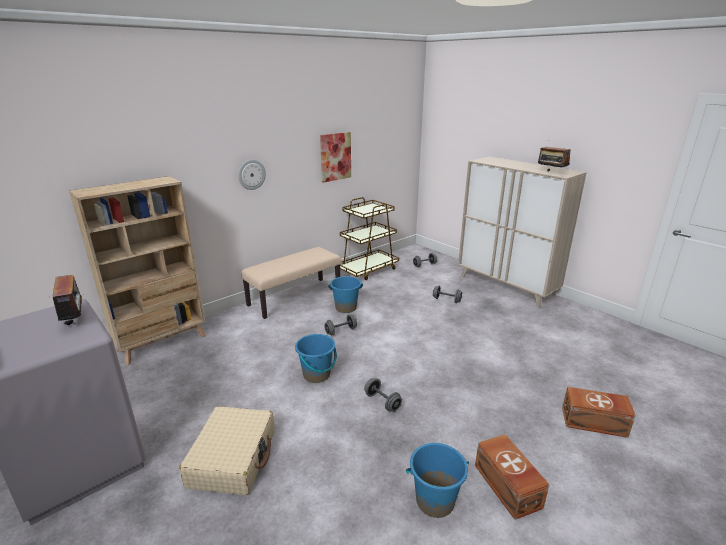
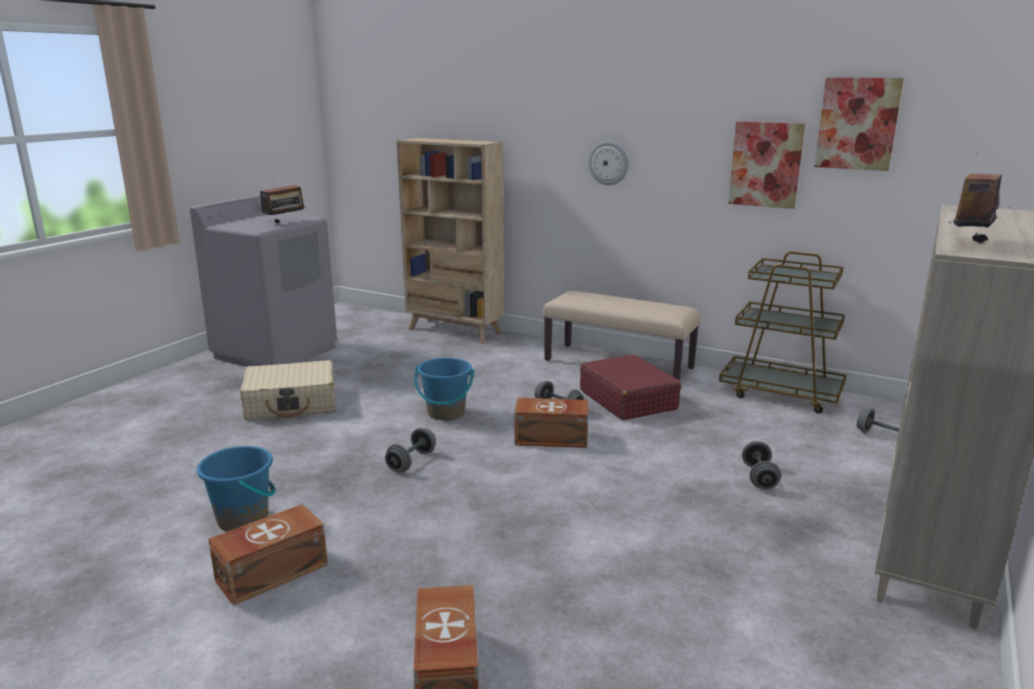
camera: 70 degrees right, 5 degrees down
(346, 308) = (627, 400): blue bucket -> red suitcase
(368, 129) = (857, 124): none -> picture
(379, 342) = (552, 438): none -> brown storage box

